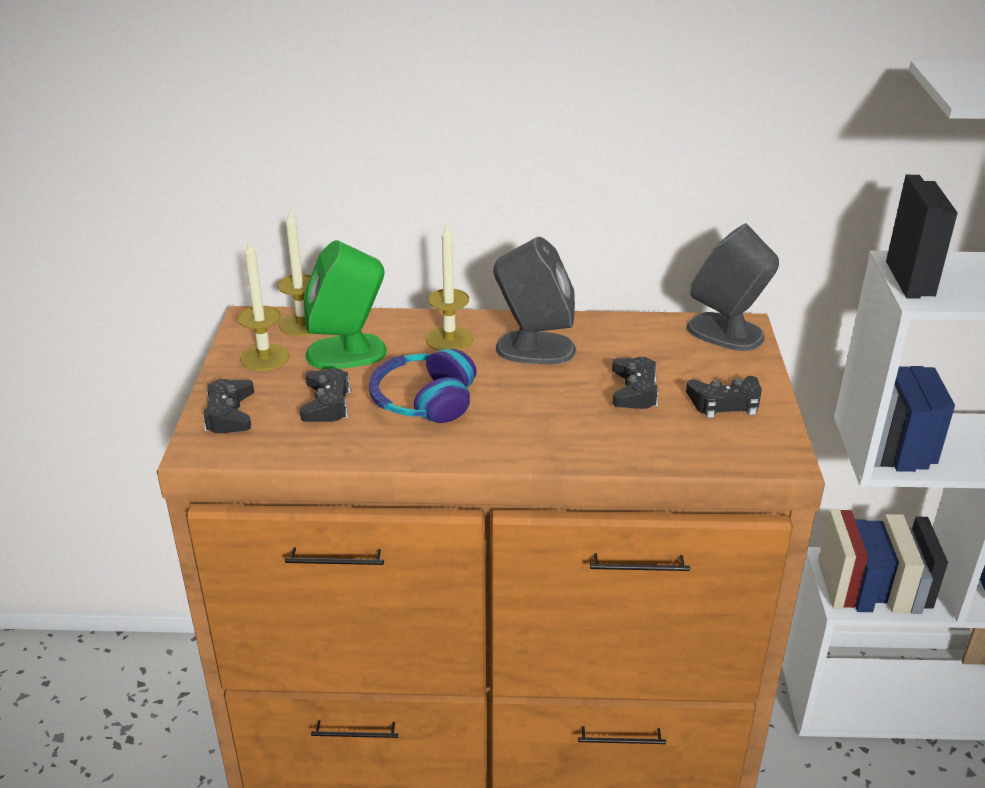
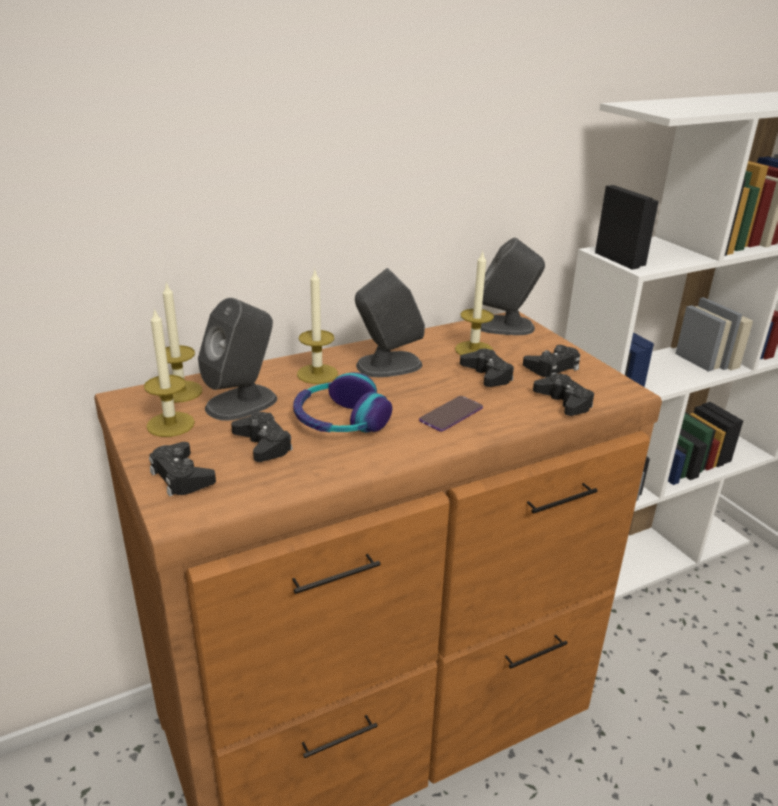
camera: 30 degrees left, 5 degrees down
(347, 352) = (242, 402): green speaker -> grey speaker
(542, 427) = (451, 414): none -> phone
(652, 354) = (474, 350): none -> candle
(689, 450) = (564, 401): none -> black game controller

